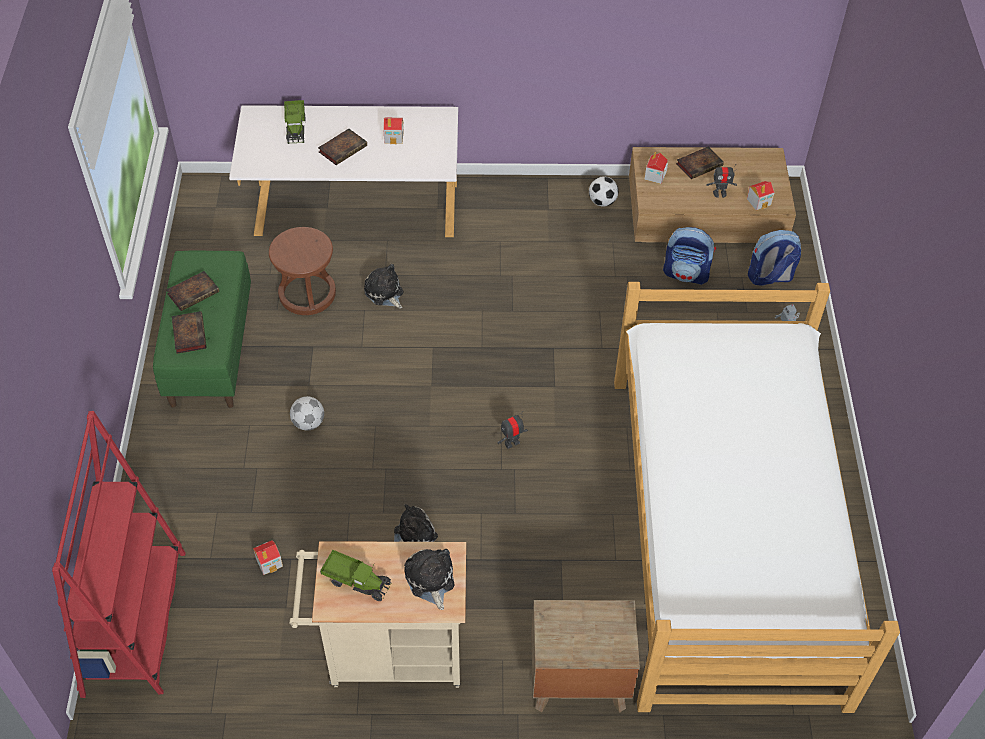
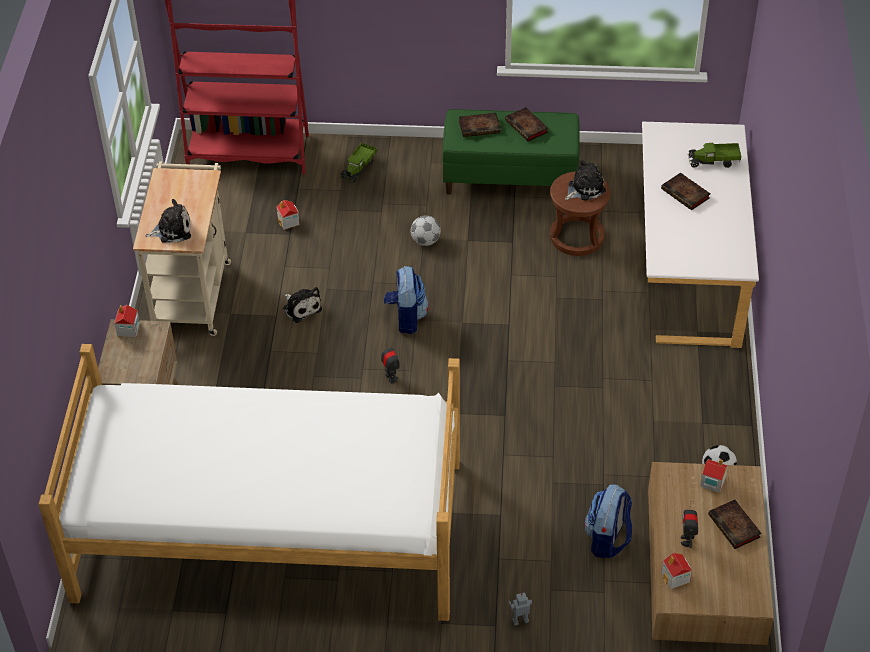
camera: 95 degrees right, 5 degrees down
(356, 581) = (181, 190): toy truck -> toy truck (359, 168)
(385, 293) = (577, 290): plush toy -> plush toy (584, 188)
(394, 137) = (706, 230): toy house -> toy house (128, 330)
(769, 277) = (603, 619): backpack -> backpack (406, 317)

